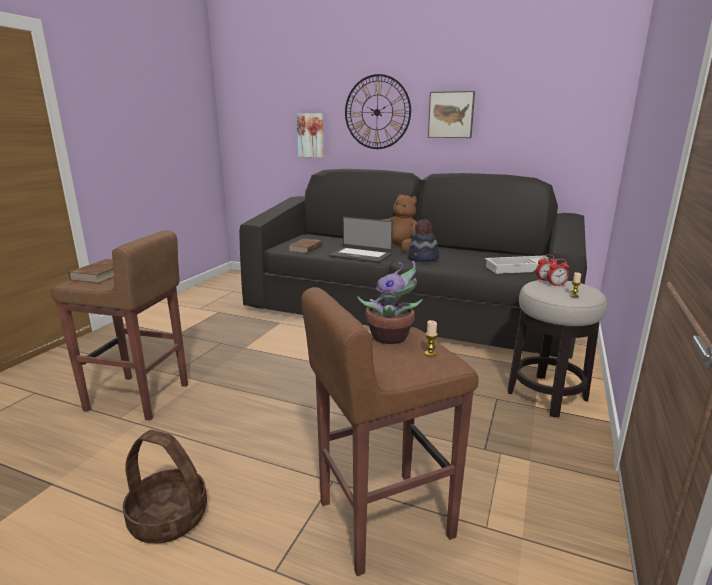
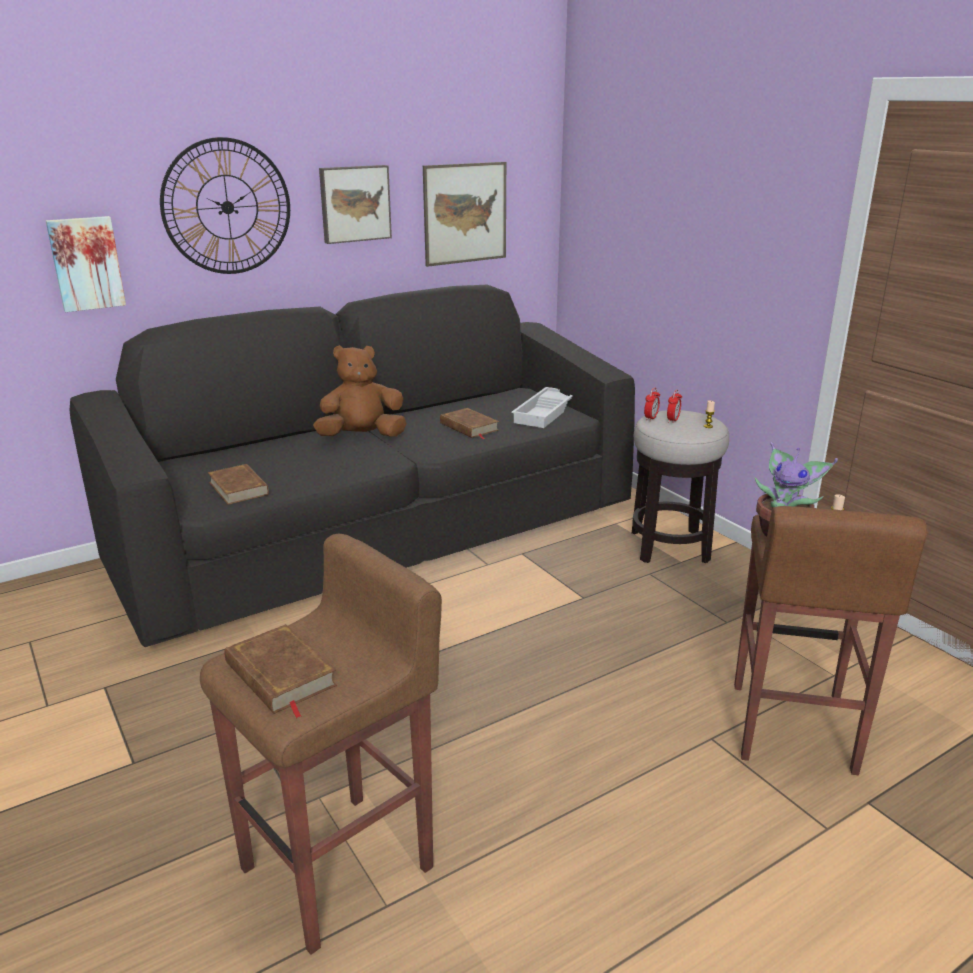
camera: 55 degrees left, 5 degrees up
(169, 518) = (694, 894): basket -> none
(361, 255) = (349, 466): laptop -> none
(423, 259) = (431, 439): hat -> none
(457, 261) = (469, 427): none -> brown book
(534, 127) = (465, 213): none -> picture

